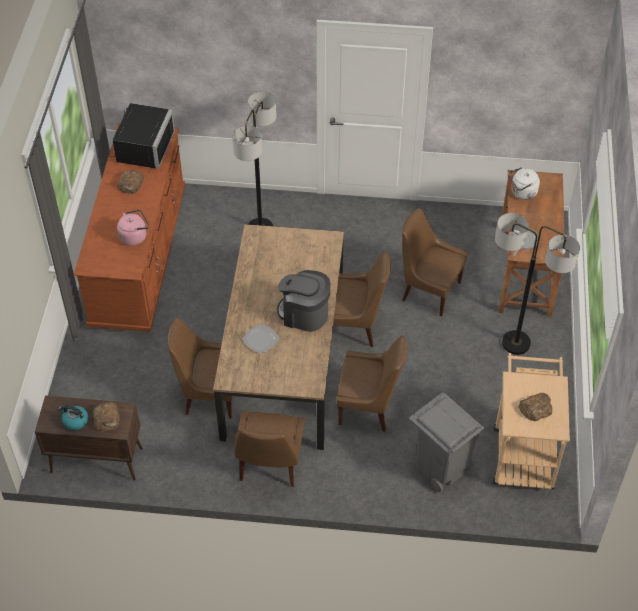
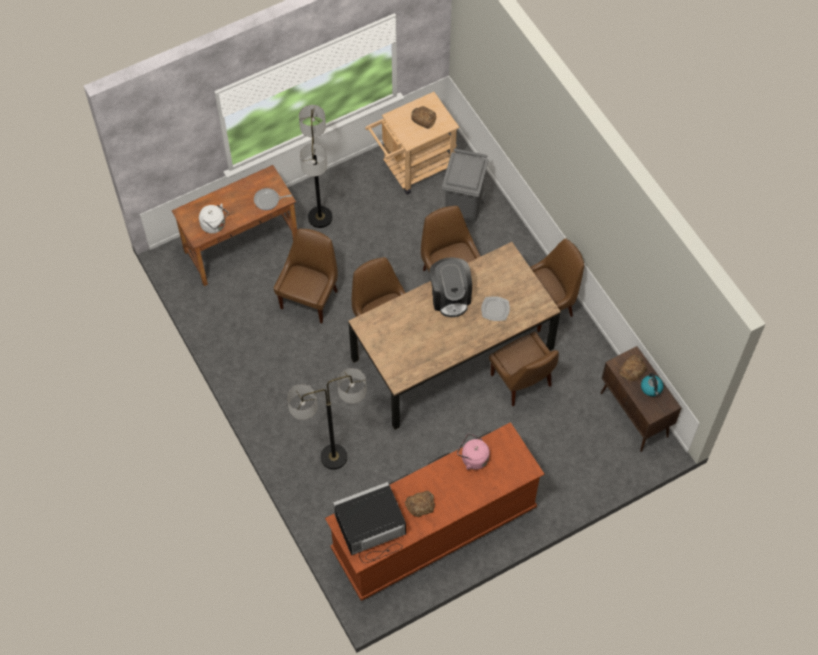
camera: 125 degrees left, 10 degrees up
(429, 290) = (310, 298): brown chair -> brown chair turned 150 degrees counterclockwise

